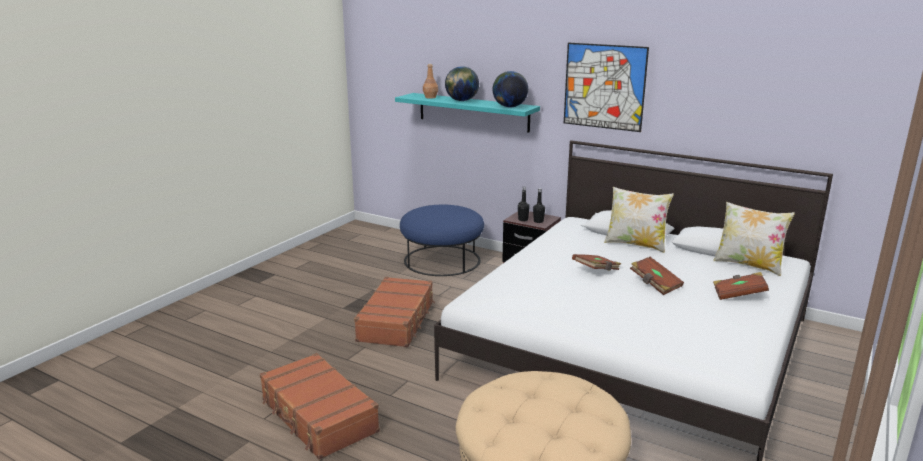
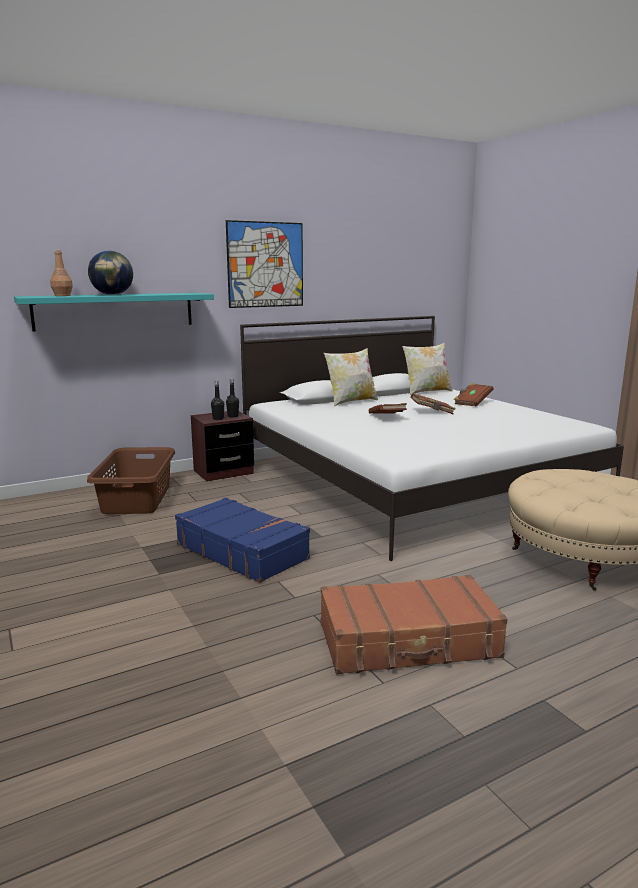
camera: 60 degrees left, 5 degrees down
(397, 321) = (242, 551): brown suitcase -> blue suitcase
(442, 260) = (136, 499): blue ottoman -> brown laundry basket
(509, 107) = (183, 293): globe -> none

